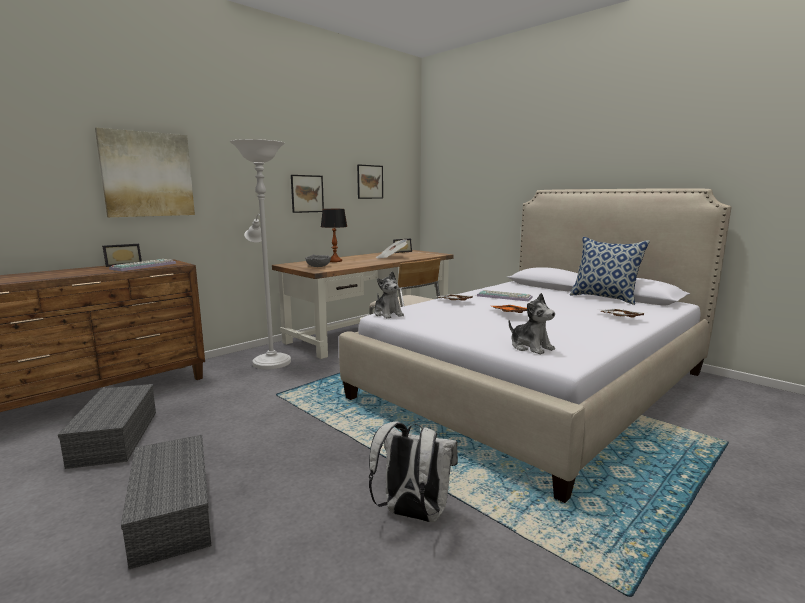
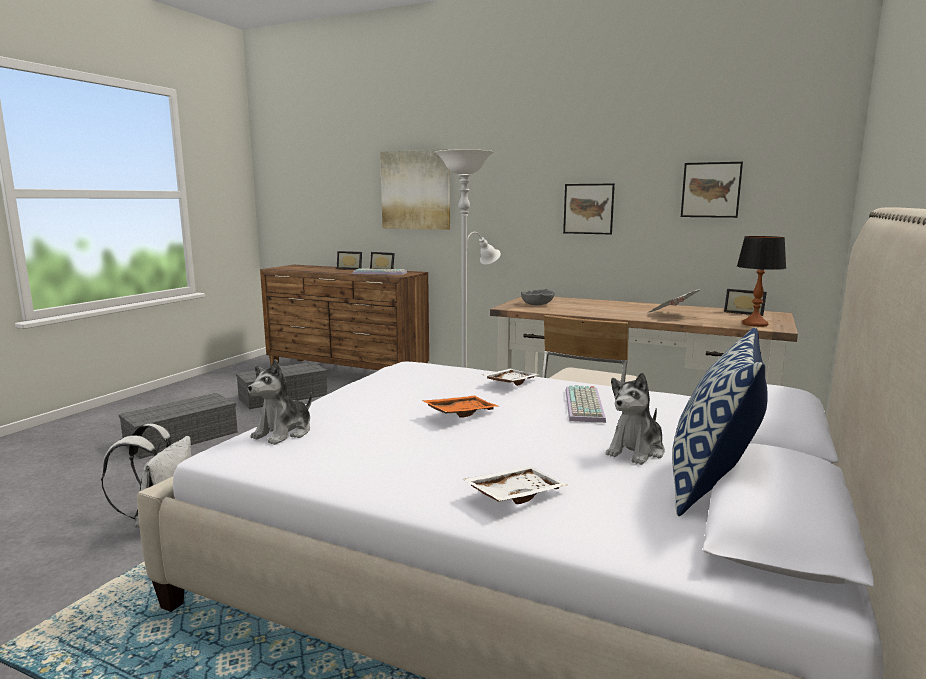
camera: 70 degrees right, 0 degrees up
(75, 270) = (351, 269): none -> picture frame
(335, 261) = (590, 304): table lamp -> table lamp (755, 324)
(388, 314) = (411, 365): plush toy -> plush toy (636, 451)

